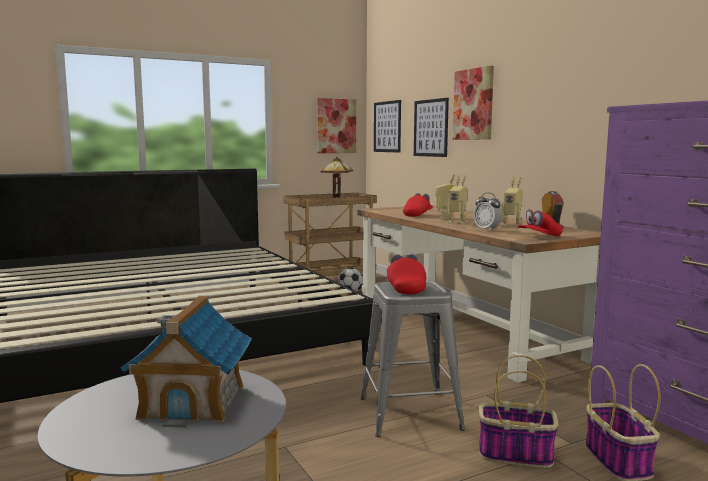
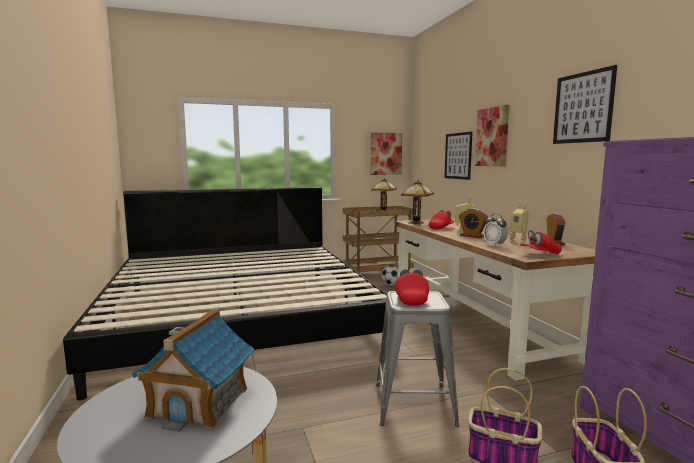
camera: 10 degrees right, 0 degrees up
(386, 210) = (417, 223): none -> table lamp
(387, 126) = (425, 154): picture -> picture (583, 107)
(457, 222) = (472, 236): toy robot -> alarm clock

